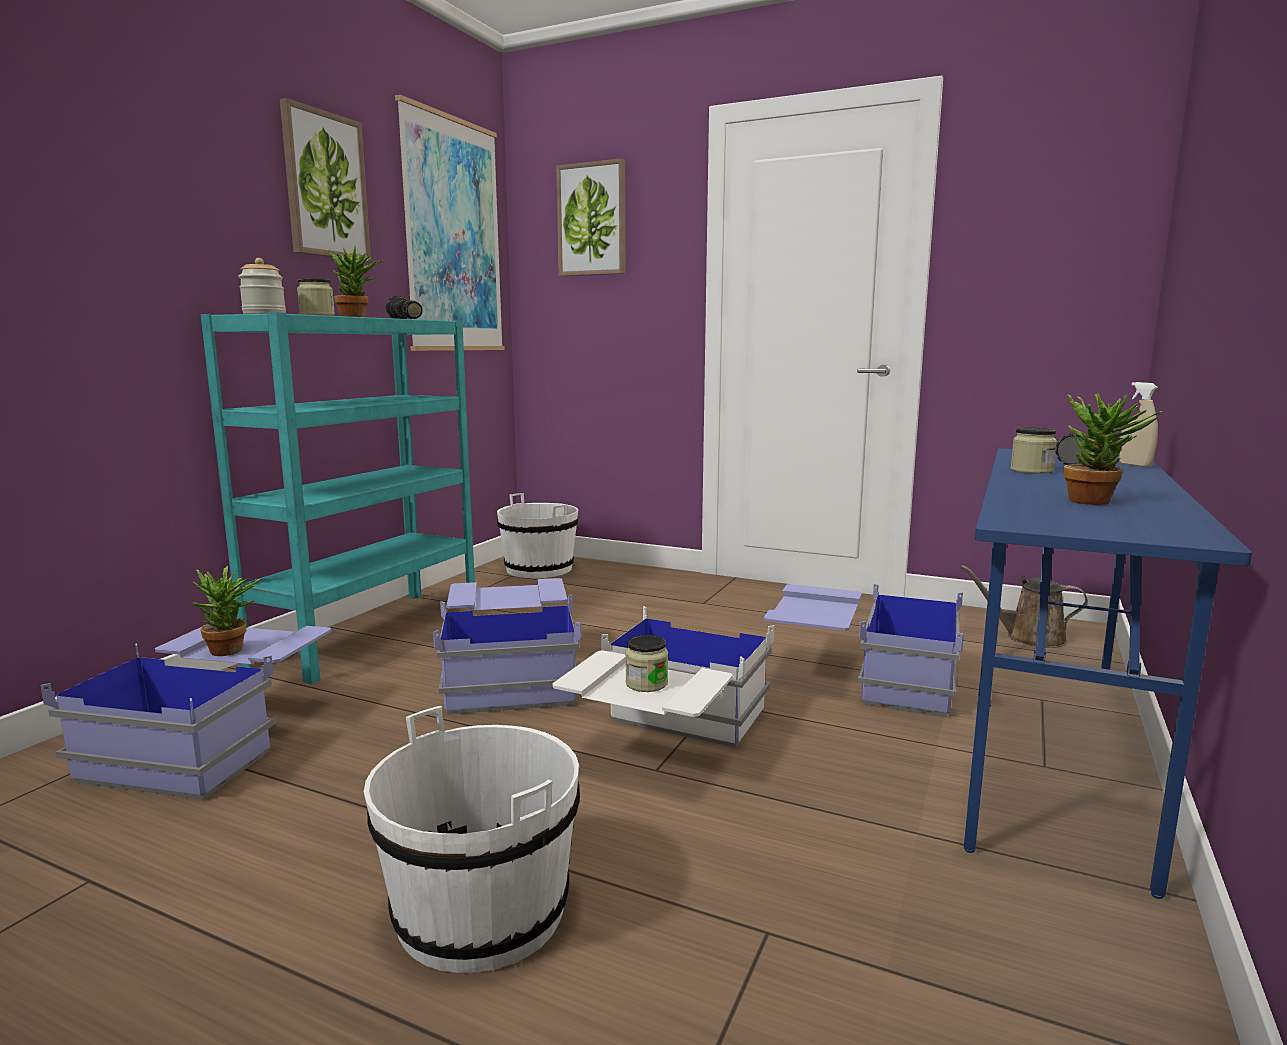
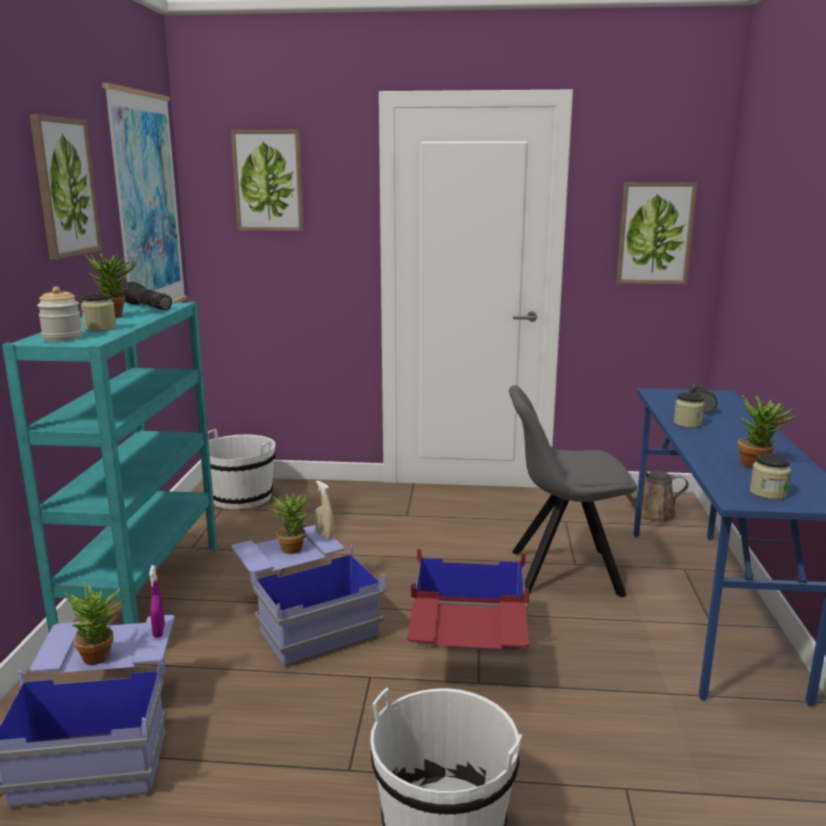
camera: 20 degrees left, 5 degrees up
(301, 638) = (159, 631): none -> purple spray bottle
(515, 594) = (292, 547): none -> potted plant
(646, 683) = (469, 622): jar -> jar (767, 493)
(667, 738) = (467, 653): white storage box -> red storage box
(860, 679) = (564, 572): blue storage box -> grey chair
(1055, 256) = (655, 233): none -> picture
(1134, 465) = (738, 407): beige spray bottle -> beige spray bottle (324, 535)

